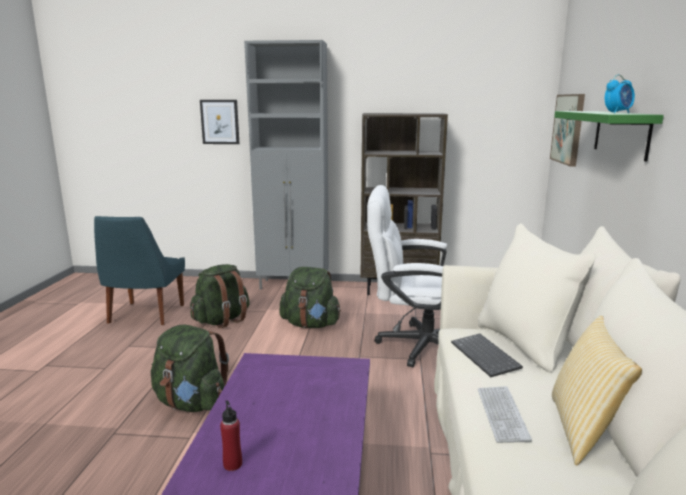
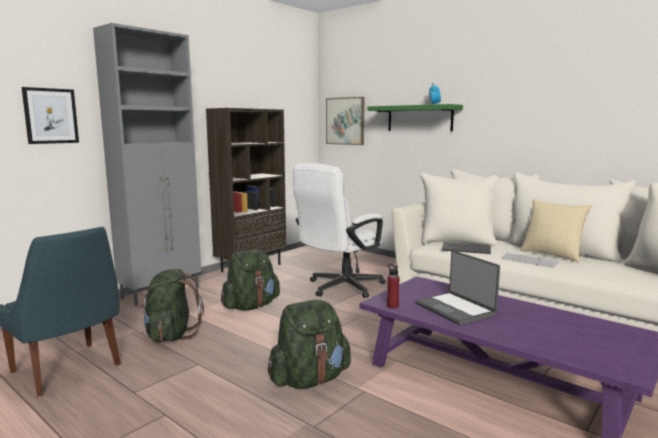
camera: 55 degrees left, 5 degrees down
(232, 464) = (514, 330): red bottle -> red bottle (392, 306)
(273, 409) = (456, 309): none -> laptop

